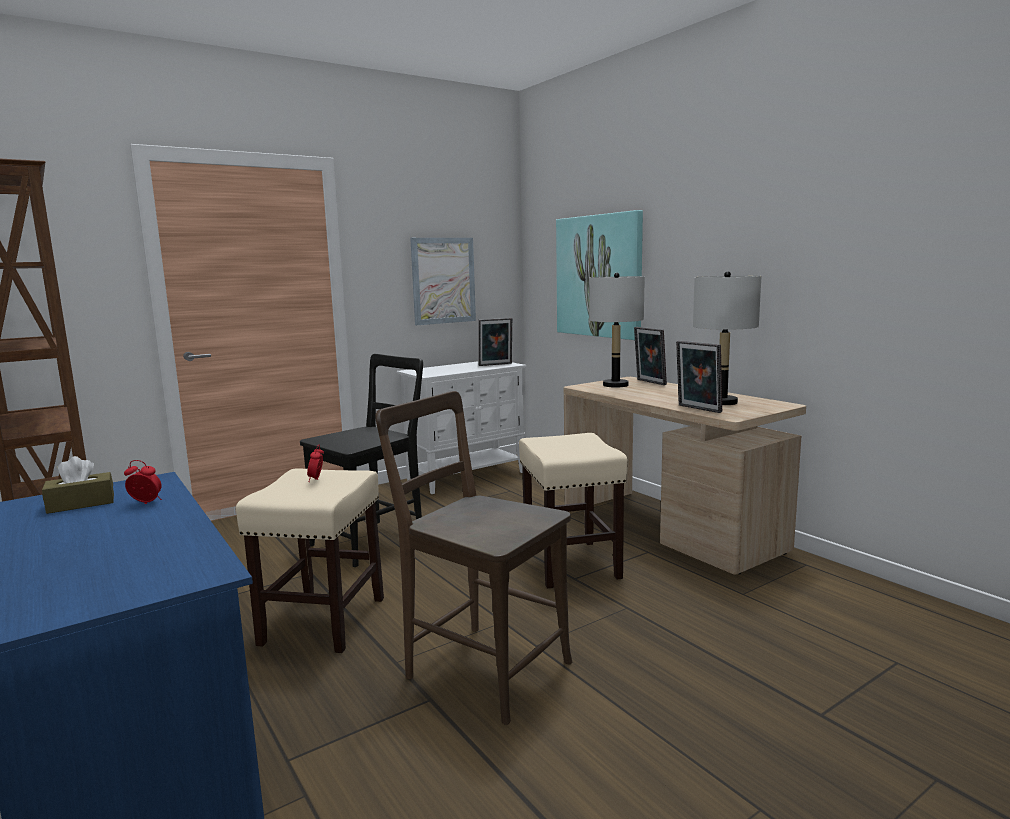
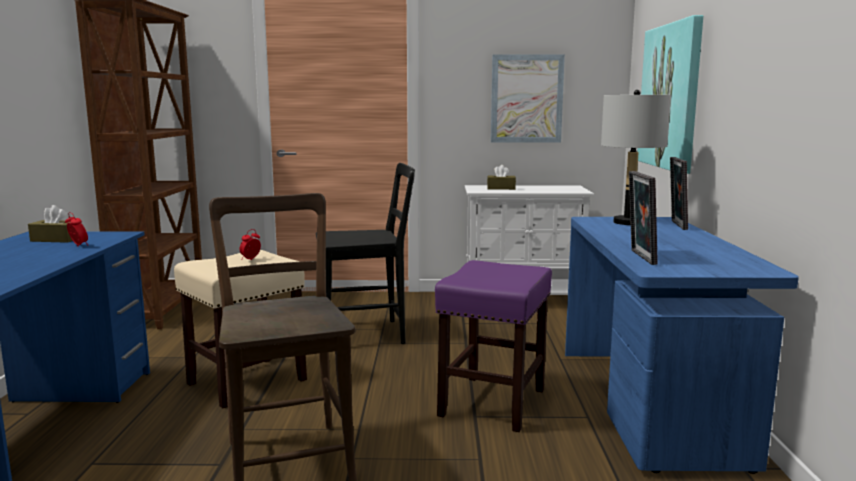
camera: 35 degrees right, 0 degrees up
(440, 370) = (501, 188): none -> brown tissue box
(496, 365) = (563, 190): picture frame -> none
(570, 563) = (493, 402): beige stool -> purple stool
(670, 529) = (650, 403): beige desk -> blue desk
(722, 402) = (692, 256): grey table lamp -> none

